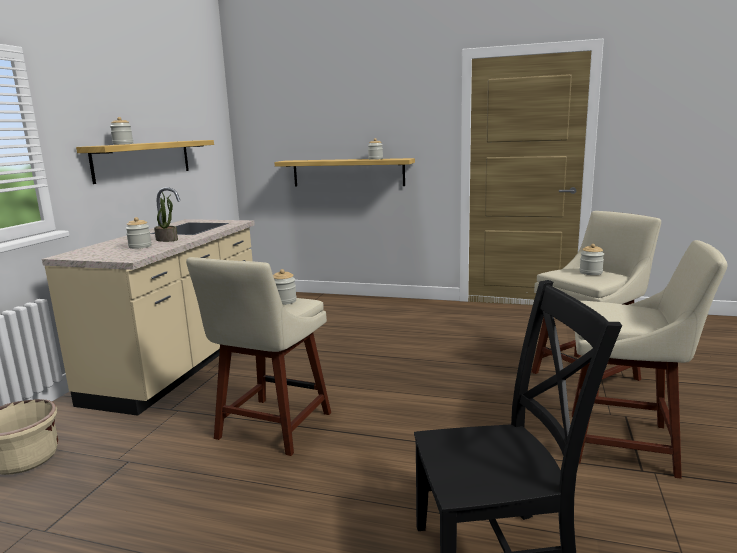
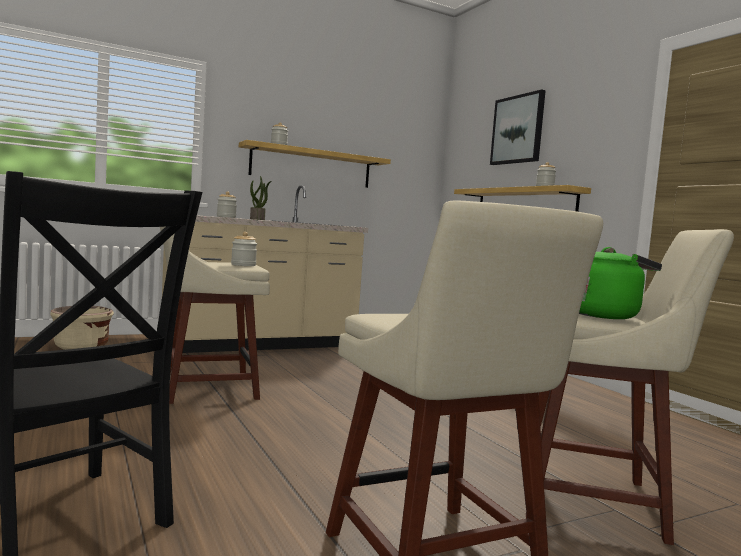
camera: 45 degrees right, 10 degrees down
(328, 106) = (518, 129): none -> picture
(590, 272) = (604, 315): jar -> green kettle

